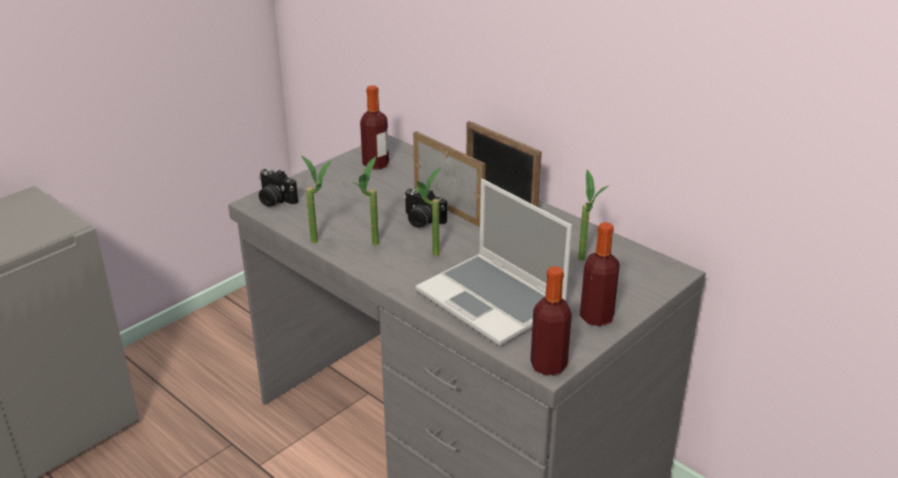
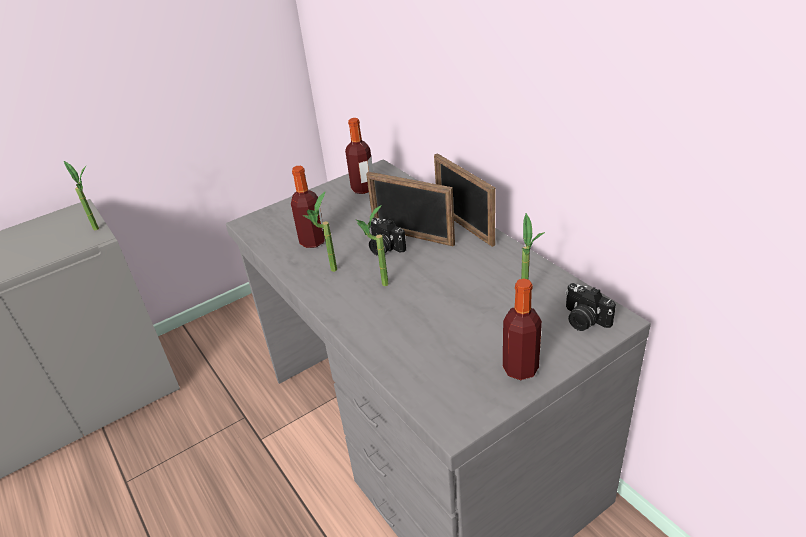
camera: 15 degrees right, 5 degrees up
(275, 200) = (264, 221): camera -> camera (583, 320)
(321, 242) = (287, 265): potted plant -> potted plant (100, 229)
(448, 208) = (412, 236): picture frame -> picture frame turned 150 degrees clockwise
(493, 301) = (422, 341): laptop -> none
(548, 365) = (454, 423): bottle -> bottle (312, 241)

